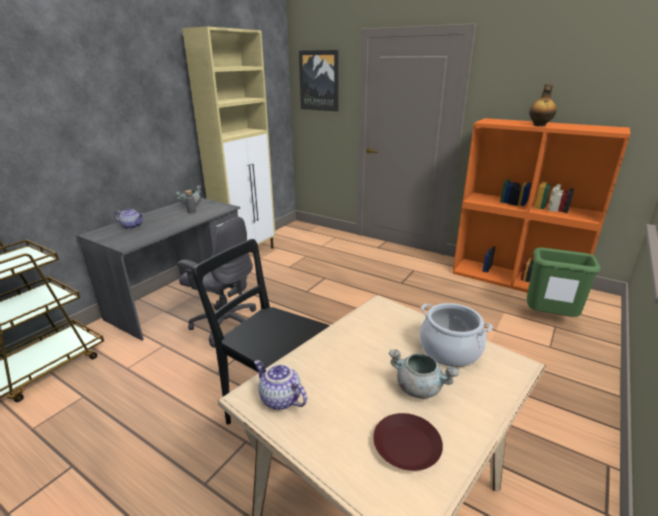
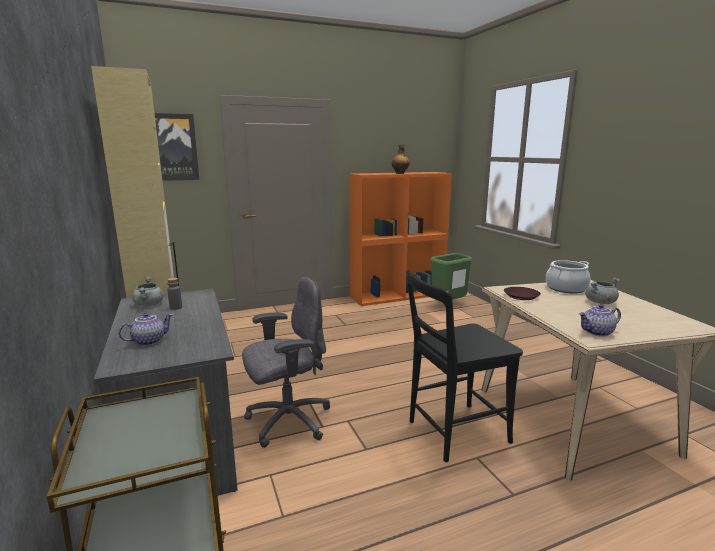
camera: 55 degrees left, 10 degrees down
(406, 446) = (650, 316): brown plate -> brown plate (521, 296)

